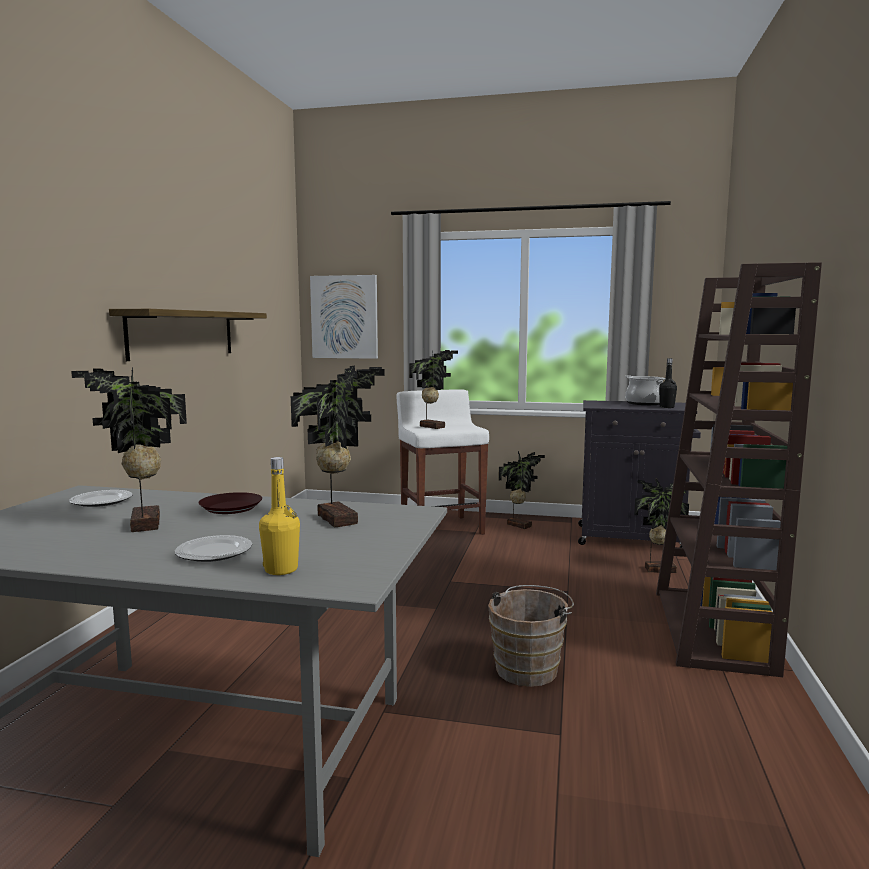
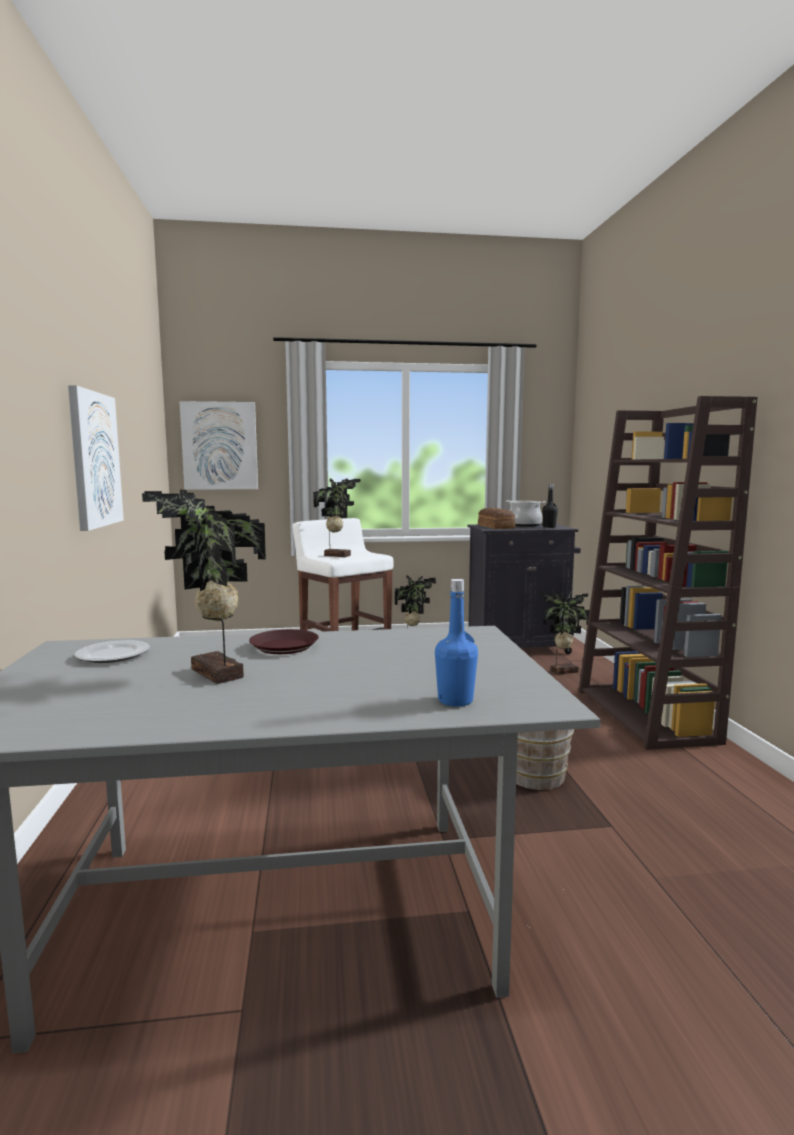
camera: 20 degrees left, 0 degrees up
(183, 334) = (94, 459): shelf -> picture
(214, 552) = (353, 693): plate -> none
(281, 570) = (455, 700): yellow bottle -> blue bottle
(340, 519) = (418, 646): potted plant -> none
(605, 404) = (495, 527): none -> bread

